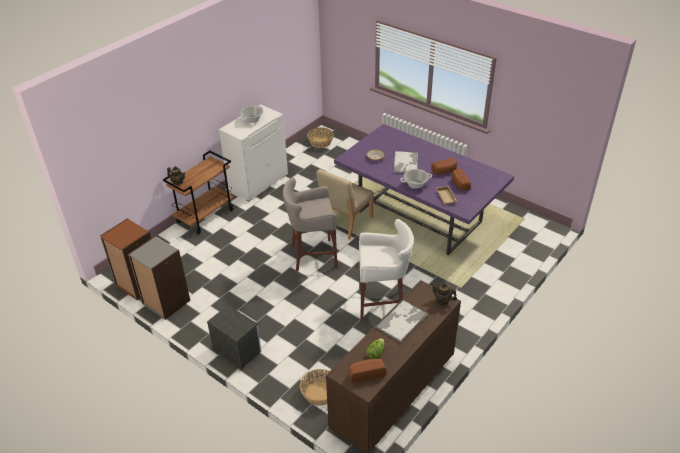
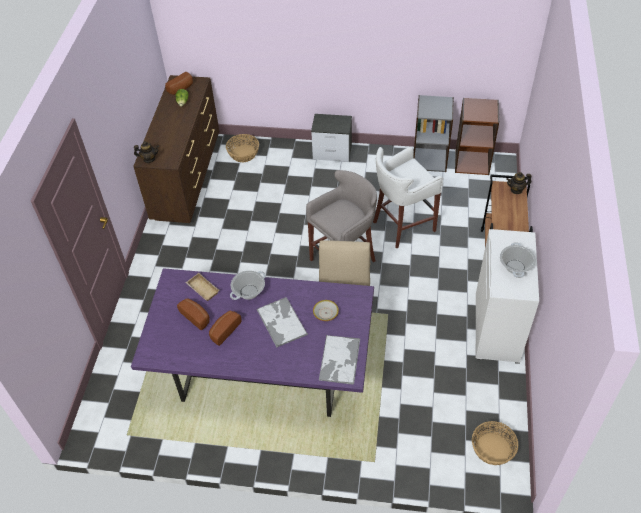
camera: 150 degrees right, 10 degrees up
(383, 303) = (239, 243): white stool -> white stool (402, 226)
(402, 321) = (175, 130): tray -> tray (339, 360)

